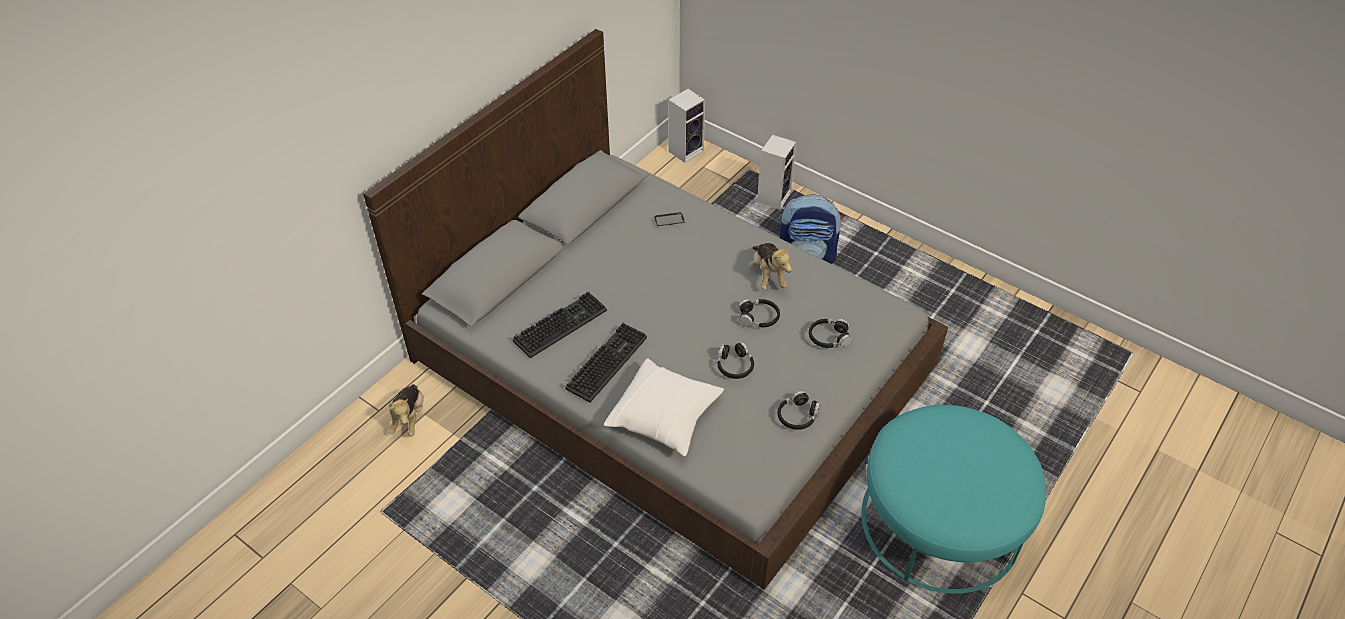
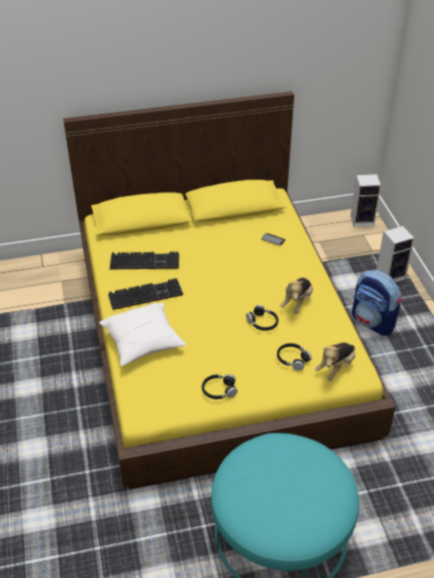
camera: 40 degrees right, 5 degrees down
(409, 418) = (52, 278): plush toy -> plush toy (336, 367)
(671, 363) = (217, 333): grey bed -> yellow bed
(734, 365) = (214, 339): black headphones -> none

